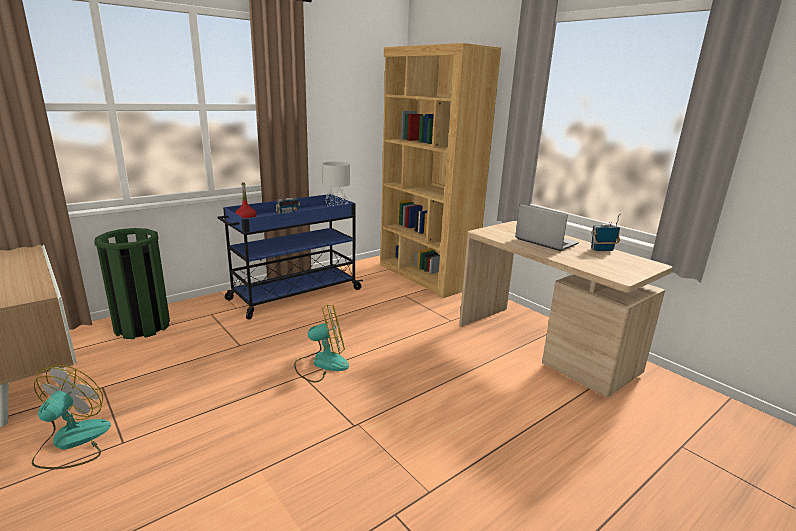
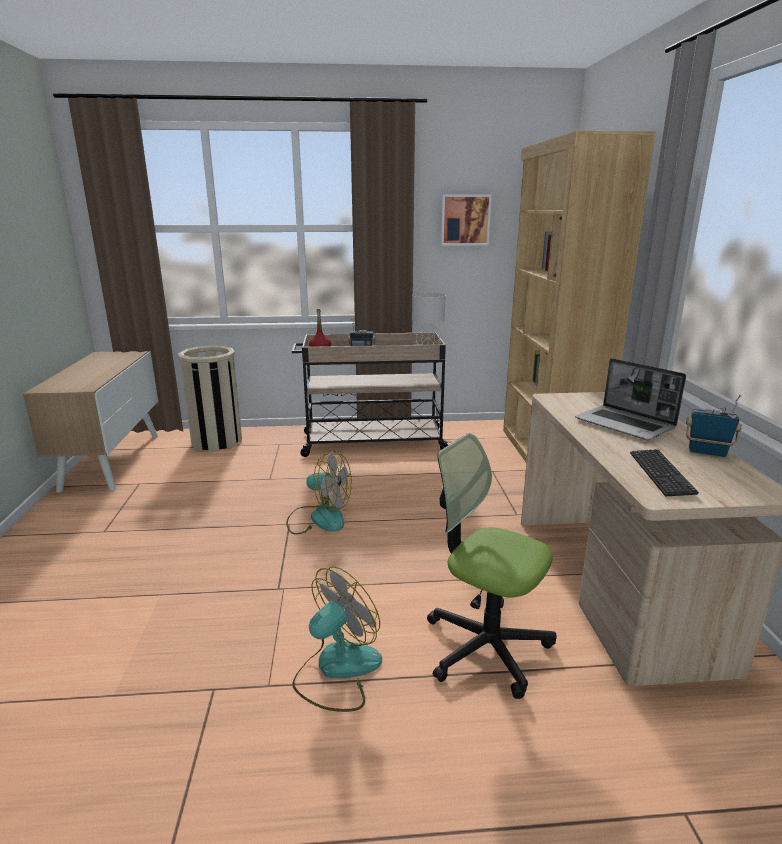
camera: 35 degrees right, 0 degrees up
(72, 442) = (78, 519): fan -> fan (337, 670)
(142, 326) = (217, 442): green trash can -> beige trash can
(294, 294) = (372, 443): blue cart -> beige cart
(338, 101) = (465, 220): none -> picture
(522, 407) = (486, 646): none -> office chair
(545, 241) = (625, 424): laptop -> laptop turned 150 degrees clockwise
(604, 266) = (661, 474): none -> keyboard

